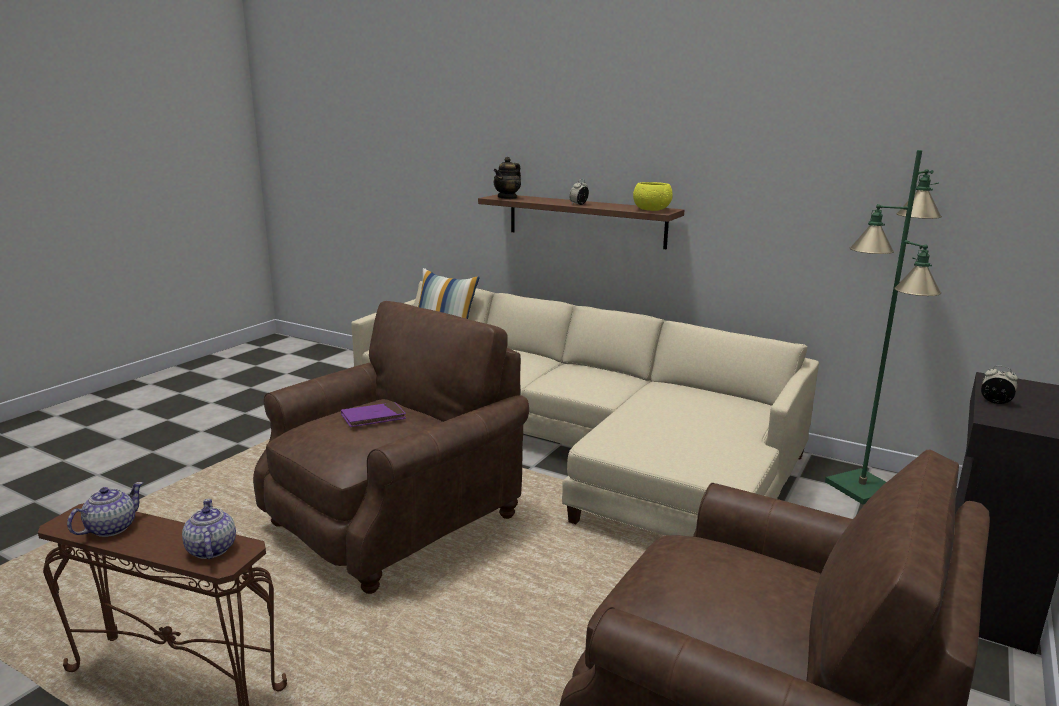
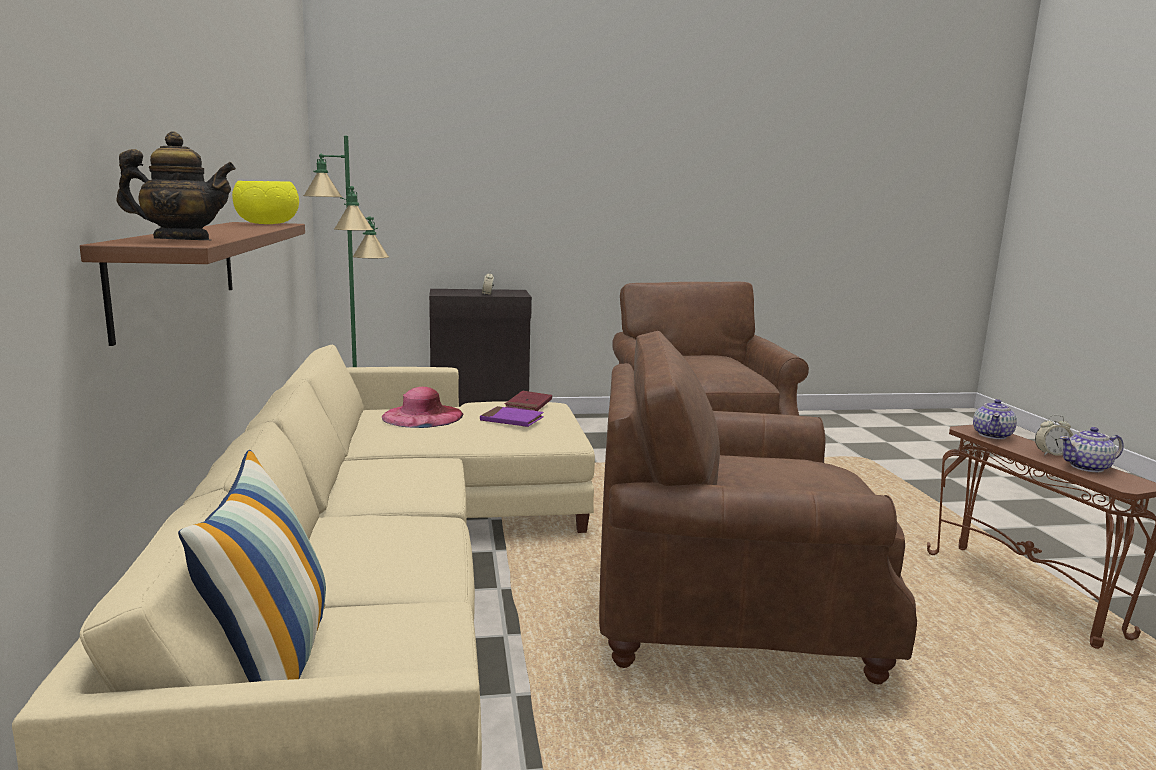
camera: 130 degrees left, 5 degrees down
(373, 417) = (770, 468): purple book -> purple book (511, 420)
(578, 204) = (245, 230): alarm clock -> alarm clock (1051, 454)
(710, 408) = (422, 415): none -> pink hat
(713, 455) = (528, 405): none -> red book

